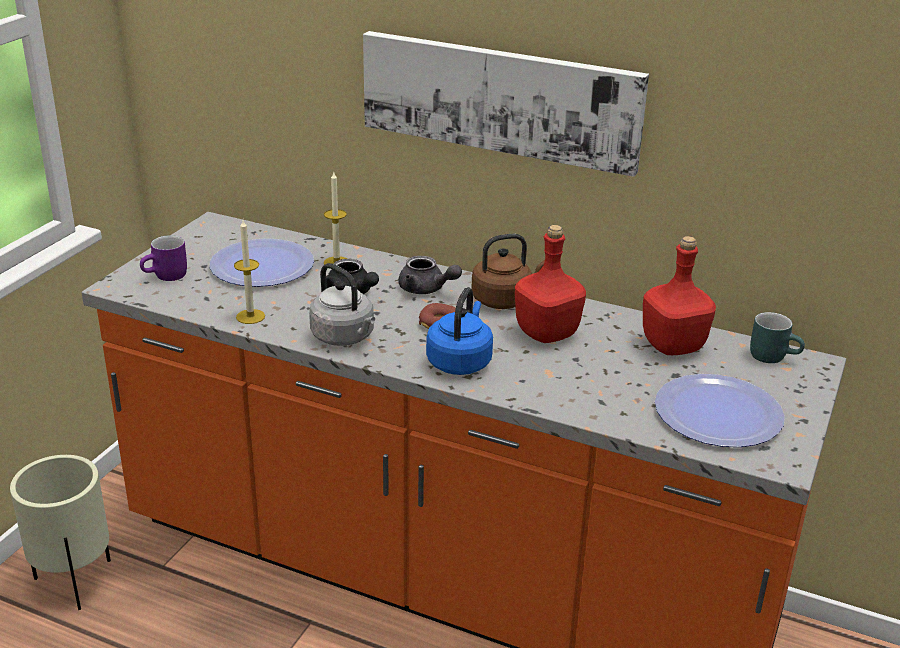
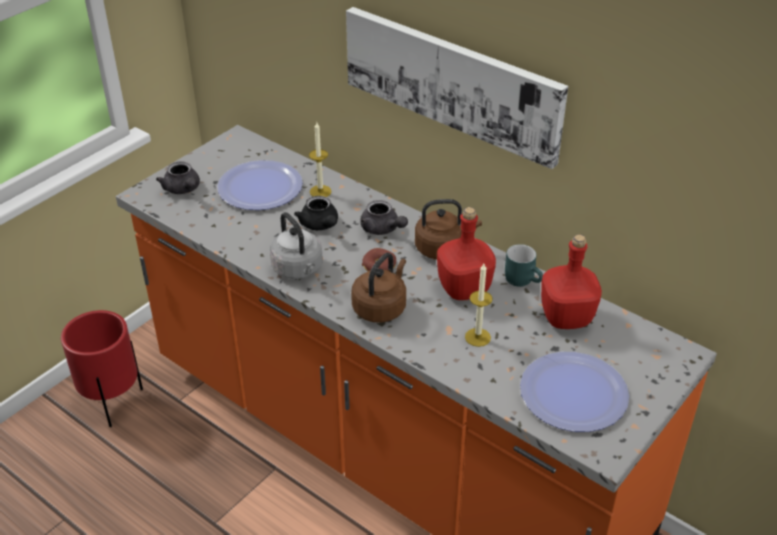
camera: 15 degrees right, 10 degrees up
(76, 583) = (113, 403): beige planter -> red planter
(167, 277) = (183, 189): purple mug -> grey teapot
(250, 316) = (233, 238): candle -> candle (477, 337)
(460, 361) = (381, 307): blue kettle -> brown kettle
(773, 356) = (650, 341): turquoise mug -> turquoise mug (523, 279)

